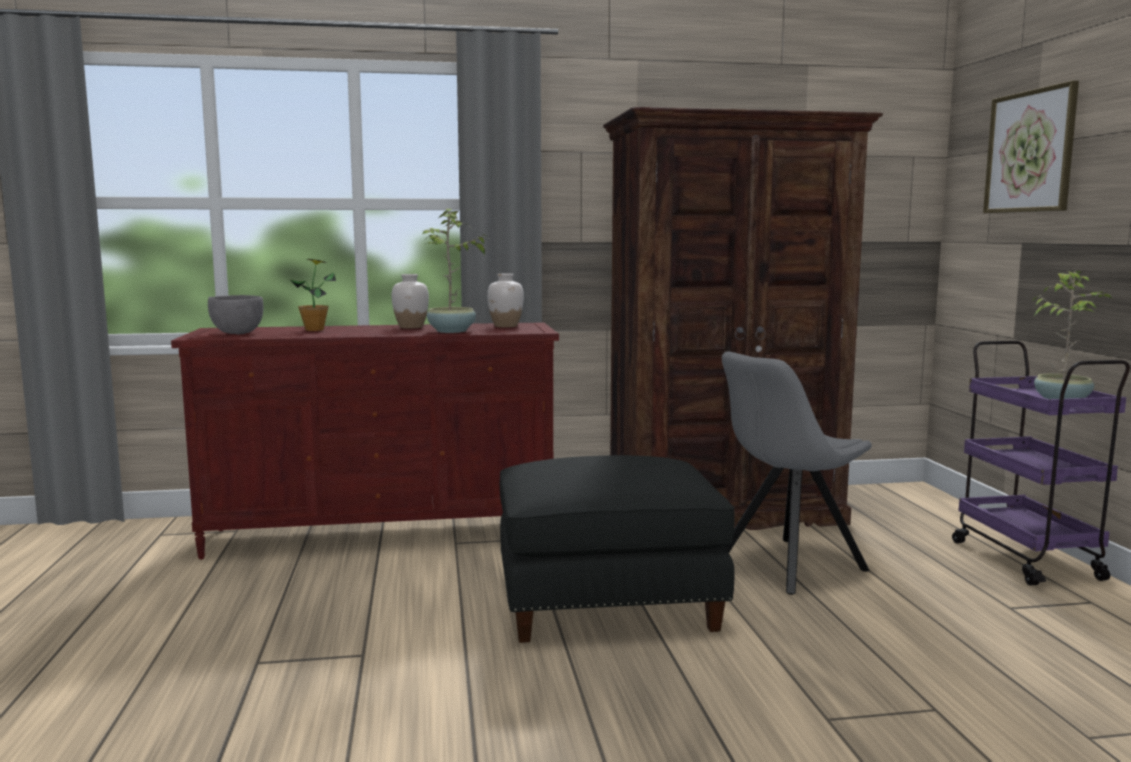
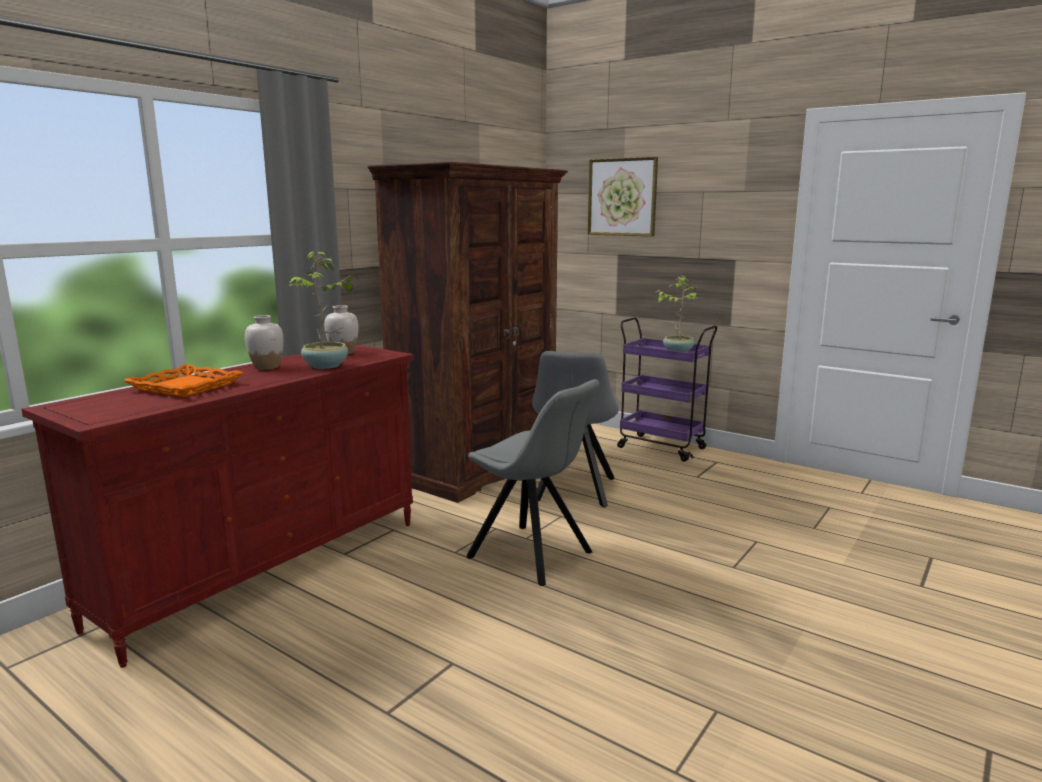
camera: 45 degrees left, 5 degrees up
(237, 333) = (117, 407): grey bowl -> none
(314, 330) = (185, 387): potted plant -> orange tray
(607, 605) = (531, 554): black ottoman -> grey chair

